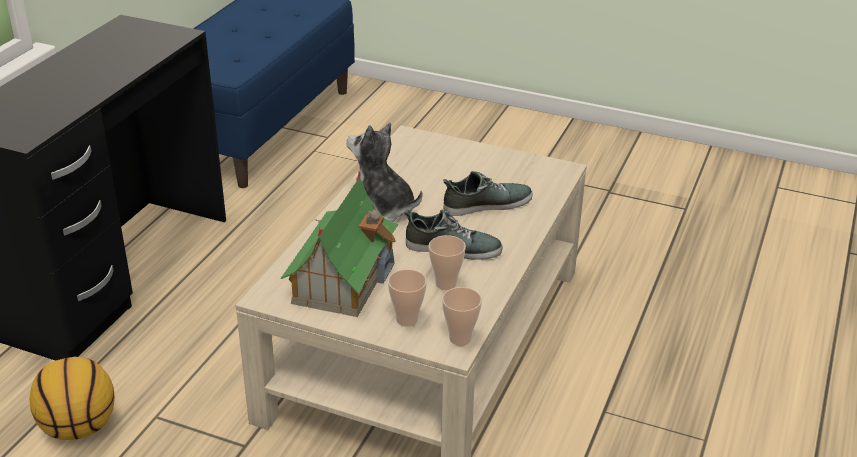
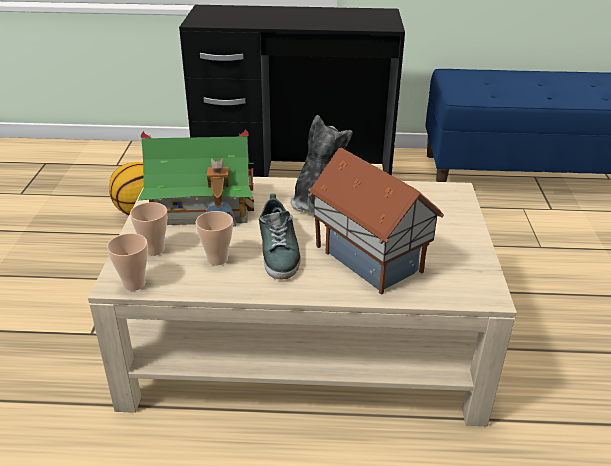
camera: 70 degrees right, 0 degrees up
(486, 204) = (370, 256): shoe -> toy house

